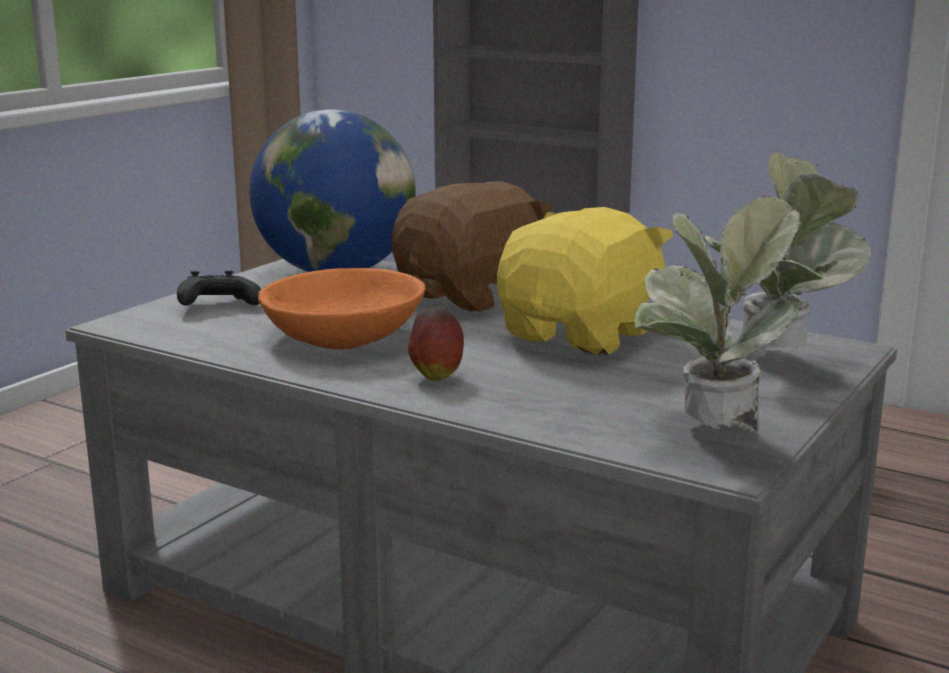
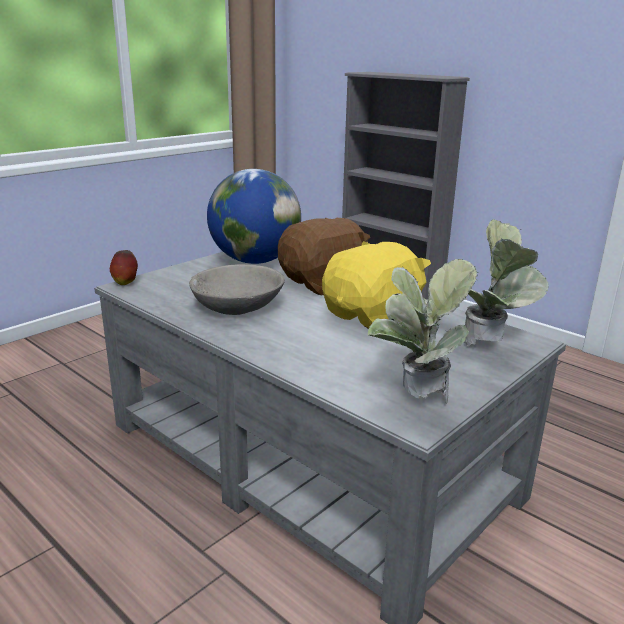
camera: 10 degrees right, 5 degrees up
(217, 305) = (180, 278): black game controller -> none
(343, 336) = (237, 305): orange bowl -> grey bowl
(436, 376) = (276, 338): apple -> apple (125, 283)

